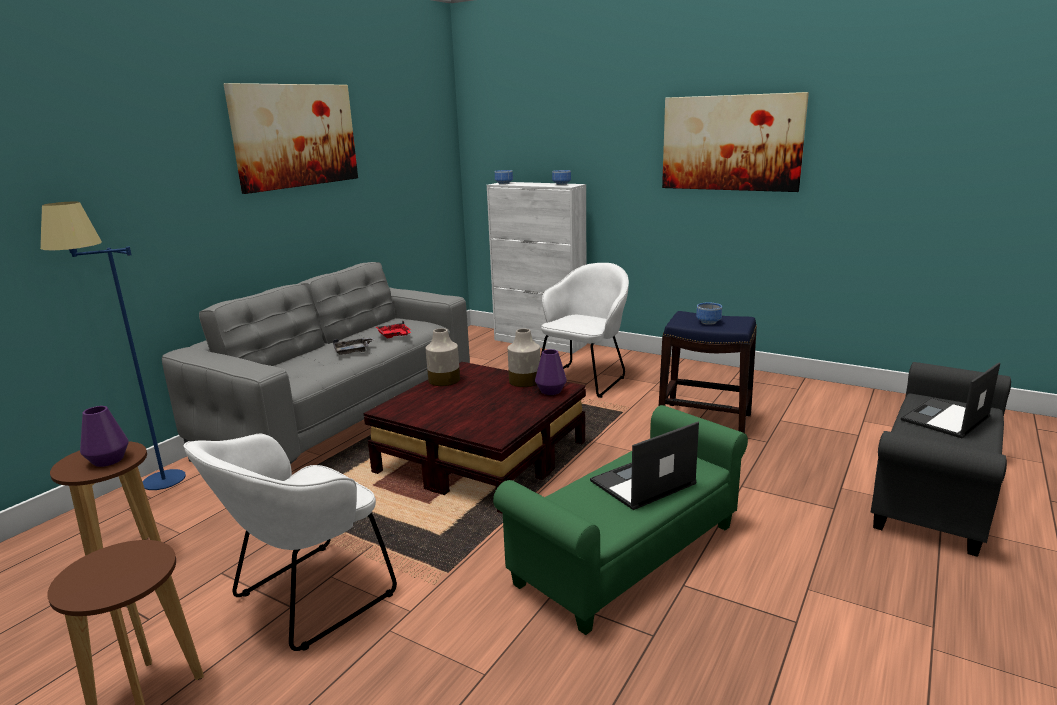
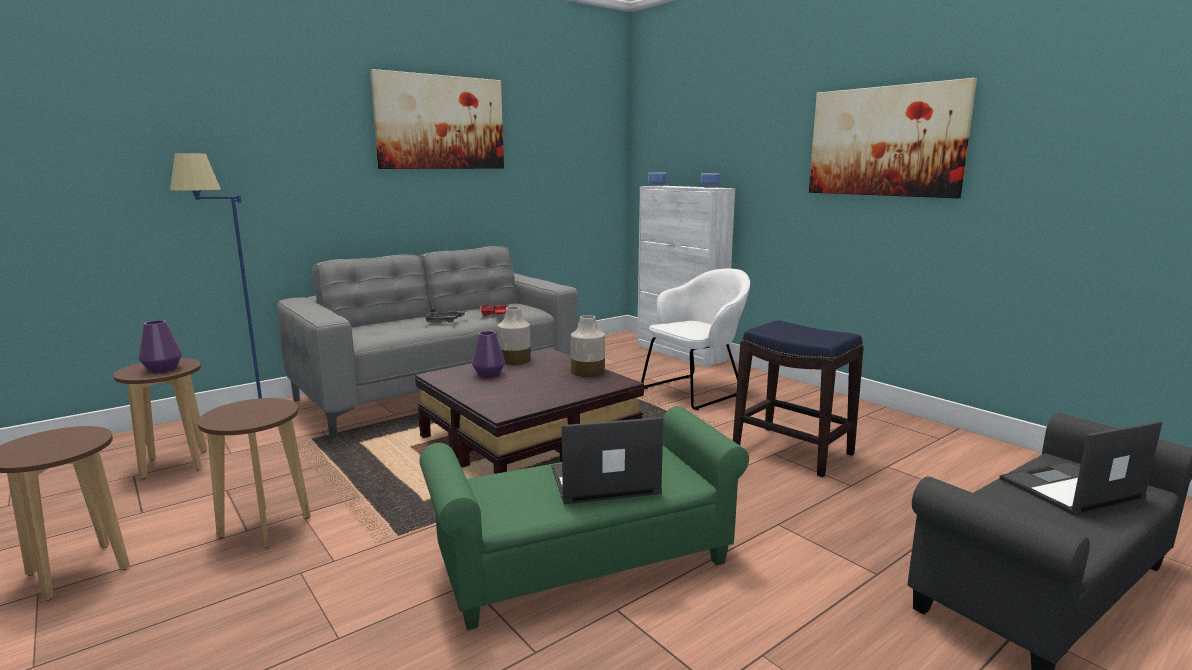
camera: 20 degrees right, 5 degrees down
(306, 598) = (264, 527): white armchair -> brown stool
(550, 391) = (602, 383): purple vase -> purple vase (488, 375)
(708, 322) = (798, 332): bowl -> none

